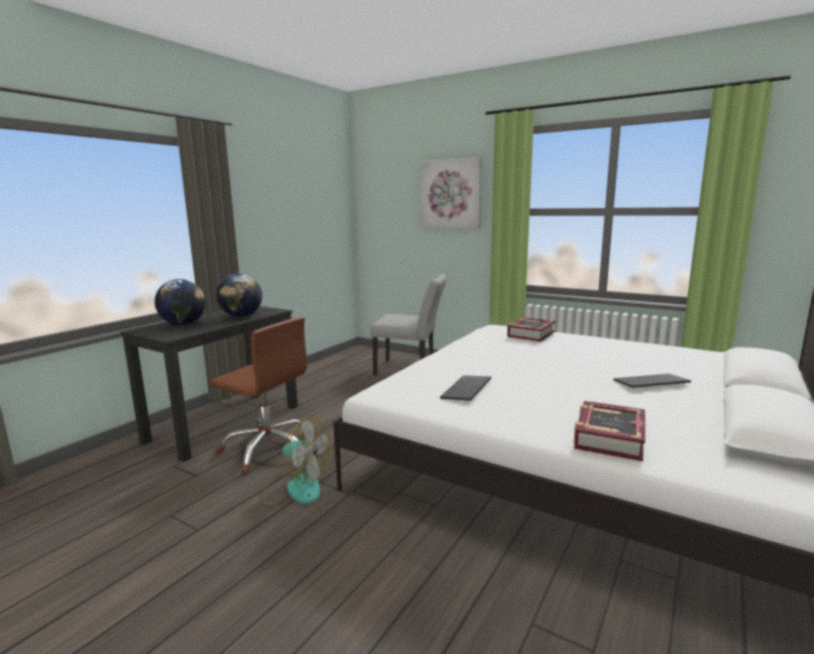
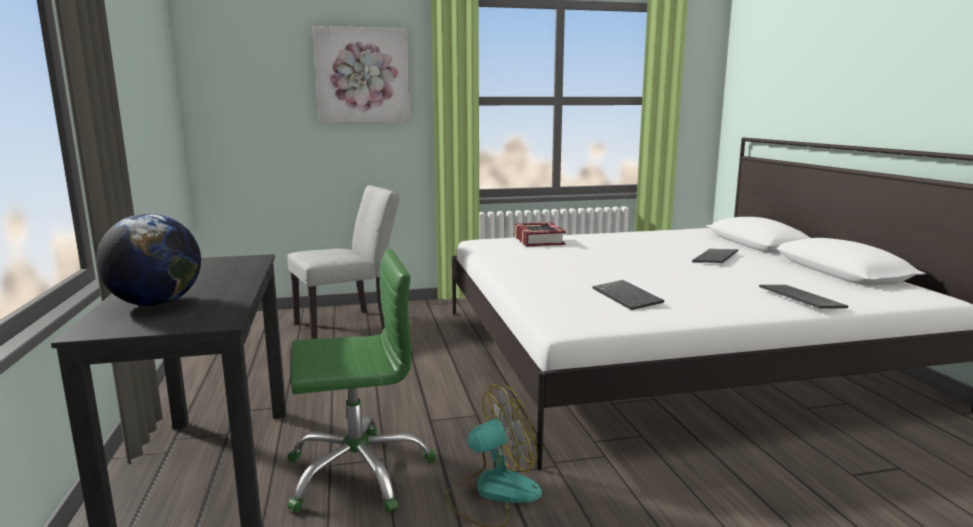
camera: 45 degrees left, 0 degrees up
(242, 316) = (224, 274): globe -> none
(268, 448) = (358, 472): brown office chair -> green office chair
(608, 437) = (799, 298): book -> keyboard

